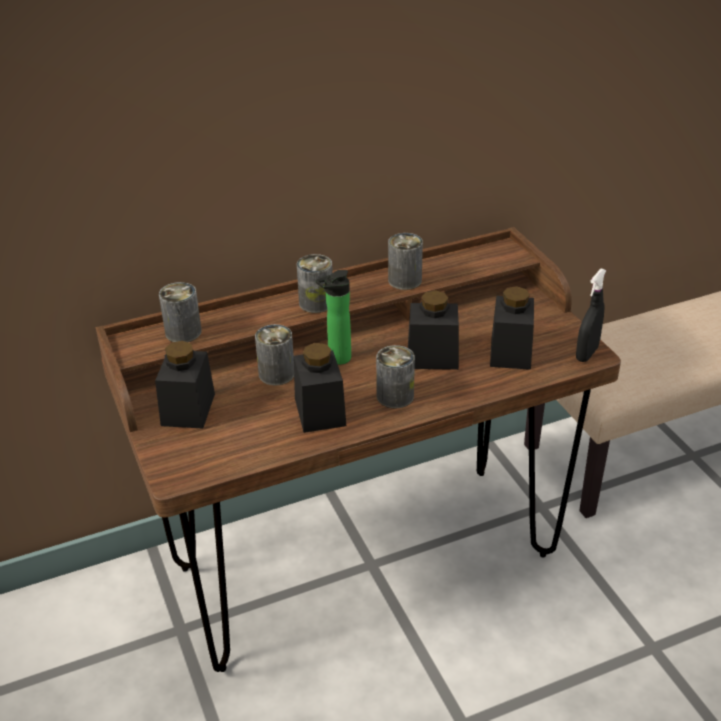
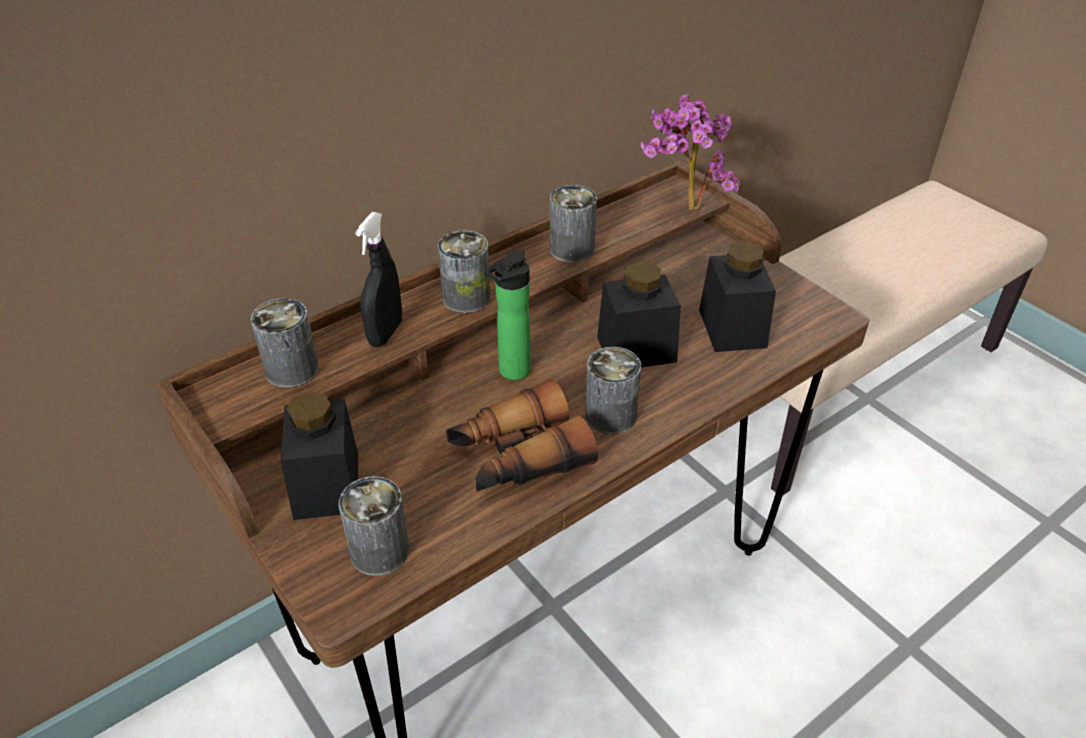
camera: 15 degrees left, 5 degrees up
(276, 374) = (436, 408): can -> can (379, 551)
(320, 412) = (518, 456): black jar -> binoculars
(501, 263) = (684, 209): none -> potted plant
(586, 354) = (825, 315): black spray bottle -> black spray bottle (385, 333)

